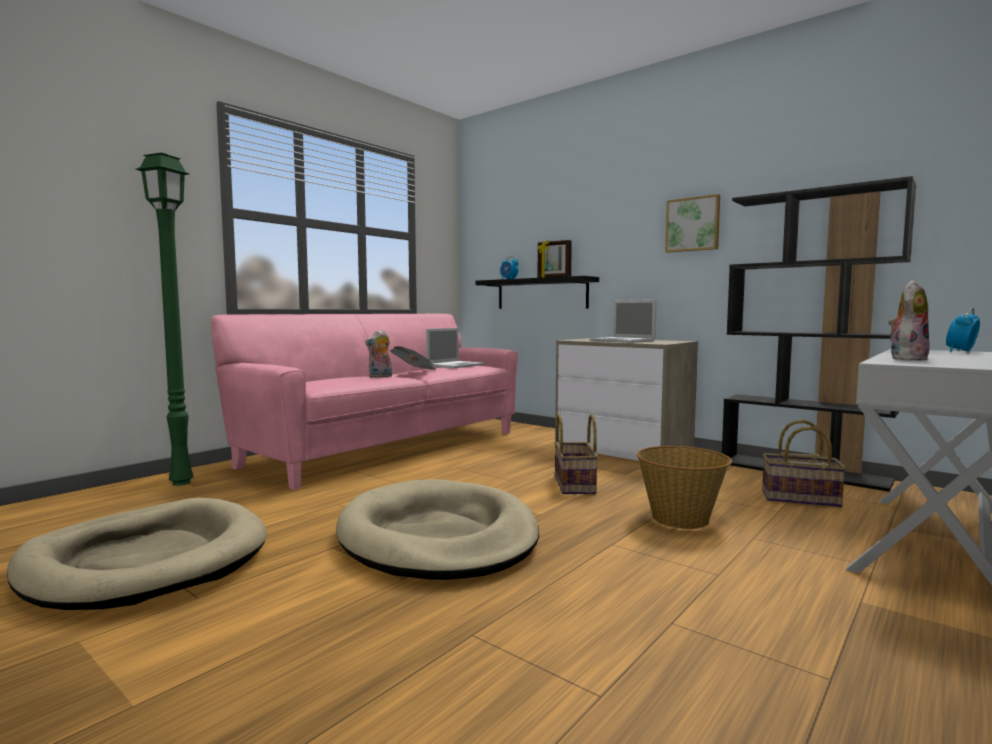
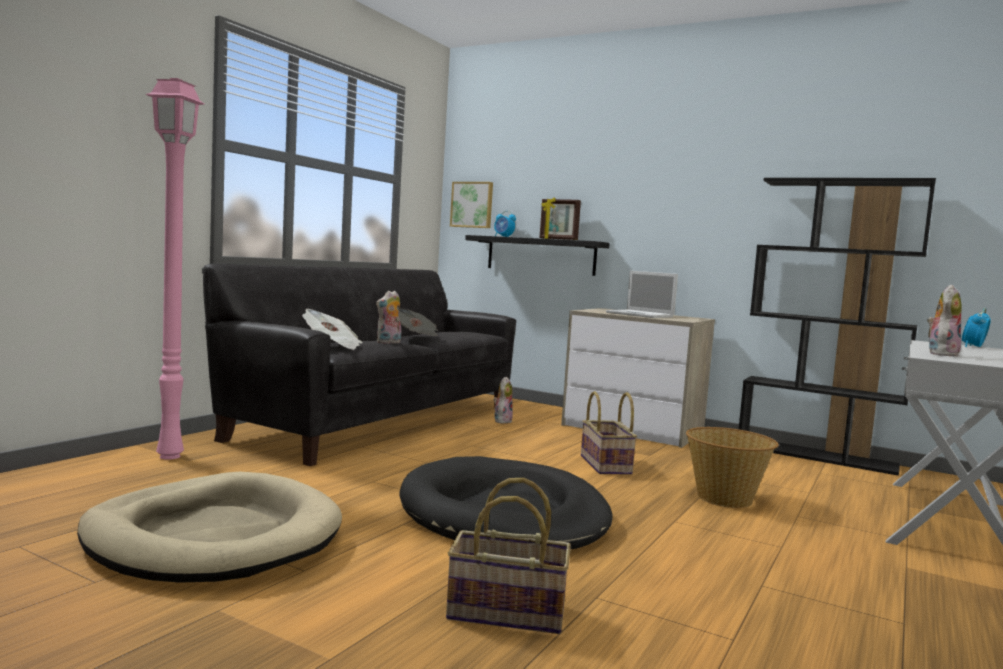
camera: 10 degrees left, 0 degrees up
(183, 482) = (172, 456): green floor lamp -> pink floor lamp
(319, 381) = (332, 346): none -> newspaper
(388, 448) = (379, 422): pink sofa -> black sofa
(438, 537) = (503, 514): beige dog bed -> black dog bed
(456, 365) = (452, 331): laptop -> none
(501, 444) = (502, 421): none -> plush toy
(693, 224) = (716, 197): picture -> picture (472, 205)
(800, 499) = (823, 481): basket -> basket (505, 613)

